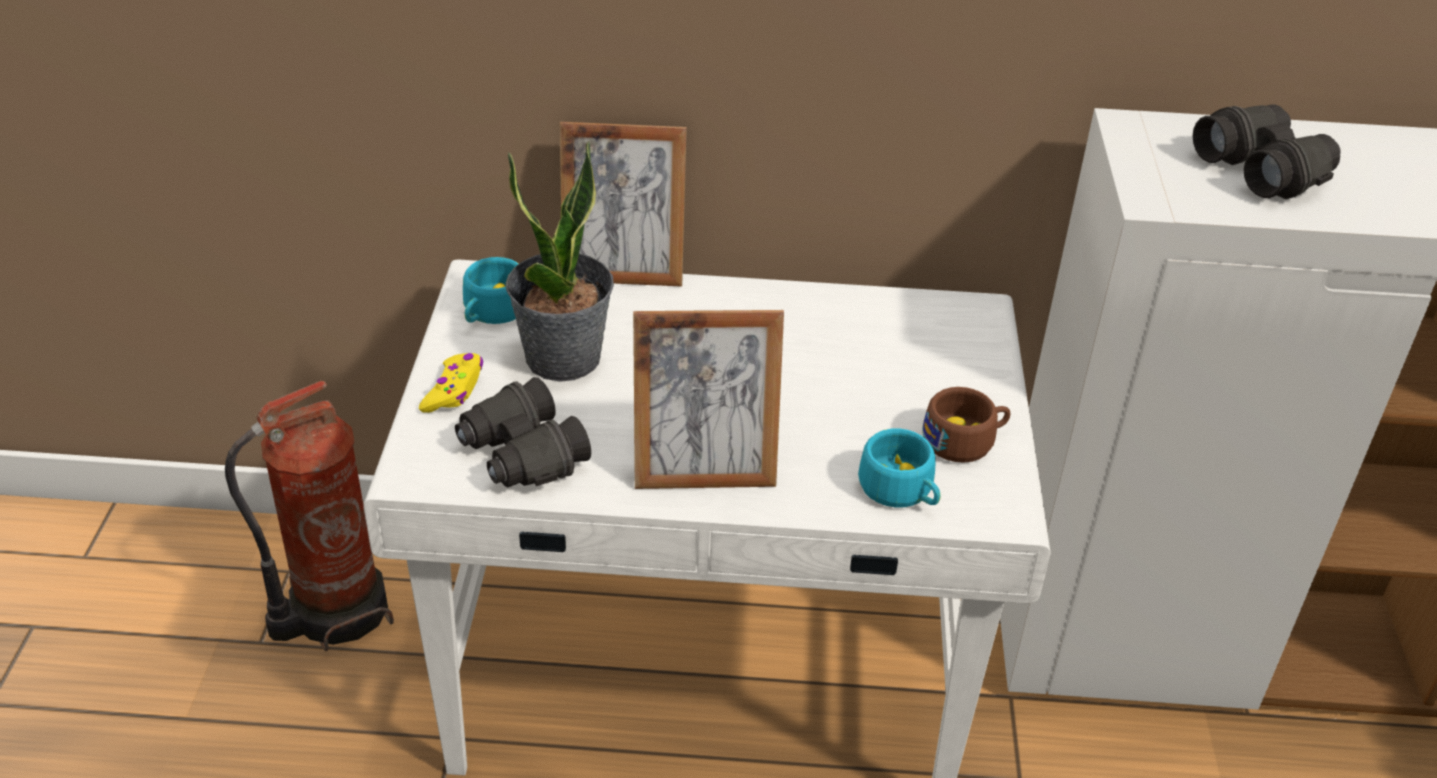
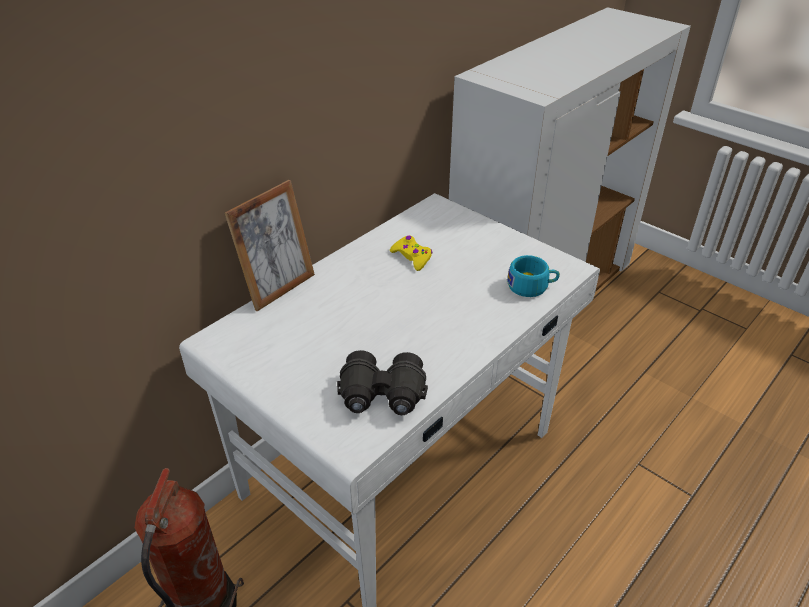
camera: 50 degrees left, 0 degrees up
(454, 390) = (299, 397): yellow game controller -> yellow game controller (412, 257)
(492, 312) = (249, 350): turquoise cup -> none
(564, 358) = (321, 342): potted plant -> none
(704, 473) = (462, 338): picture frame -> none
(965, 441) = (516, 253): brown cup -> none
(1263, 169) = (542, 68): black binoculars -> none

